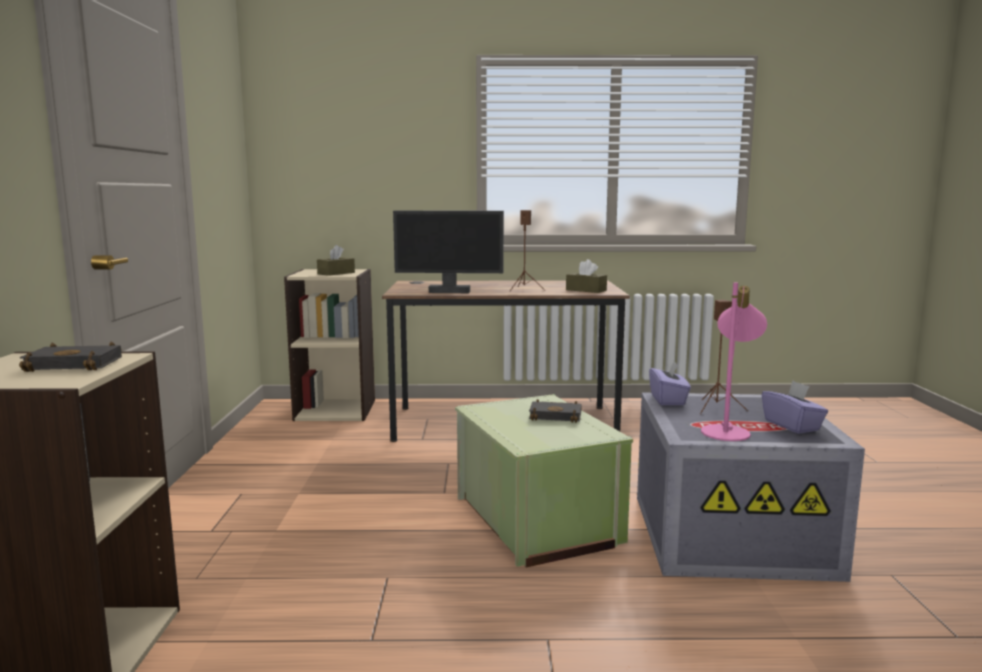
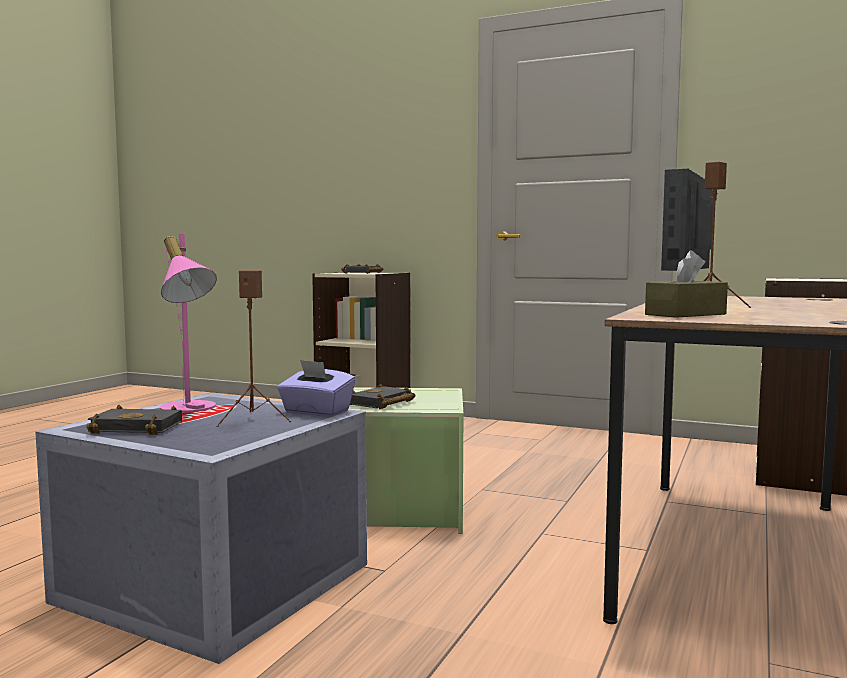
camera: 115 degrees right, 5 degrees down
(336, 273) = (804, 279): brown tissue box -> none
(792, 425) = (140, 427): purple tissue box -> black book

